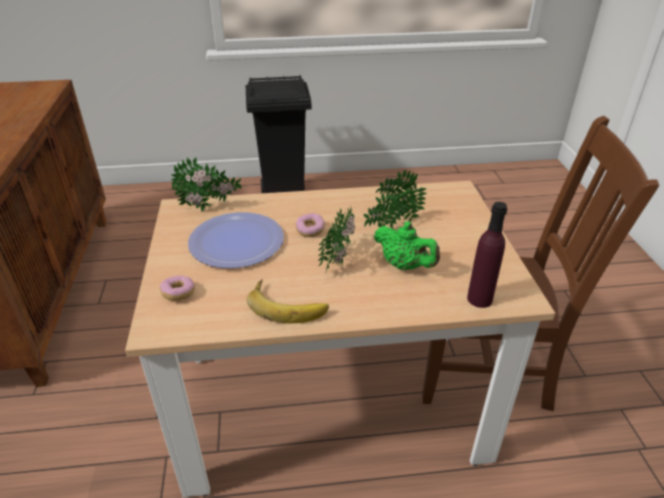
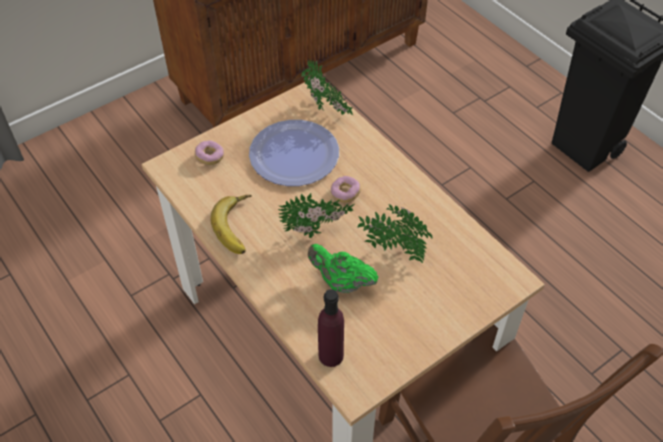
camera: 60 degrees right, 15 degrees up
(404, 266) = (341, 282): green teapot -> green teapot turned 105 degrees clockwise

